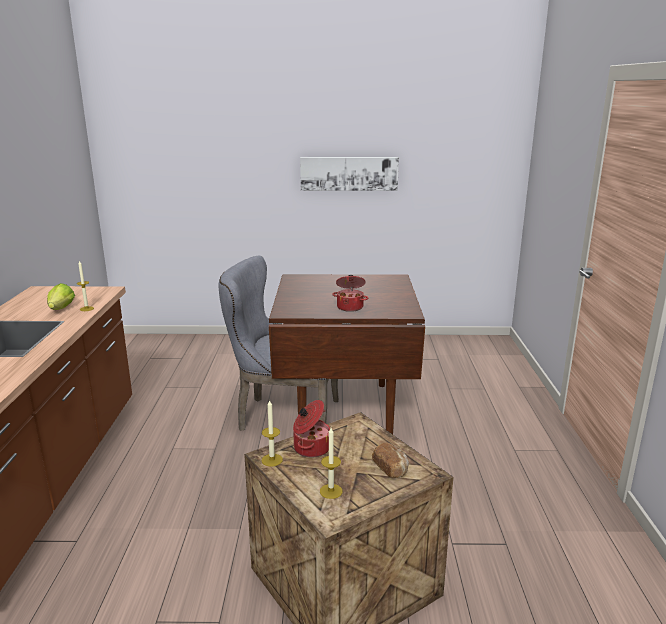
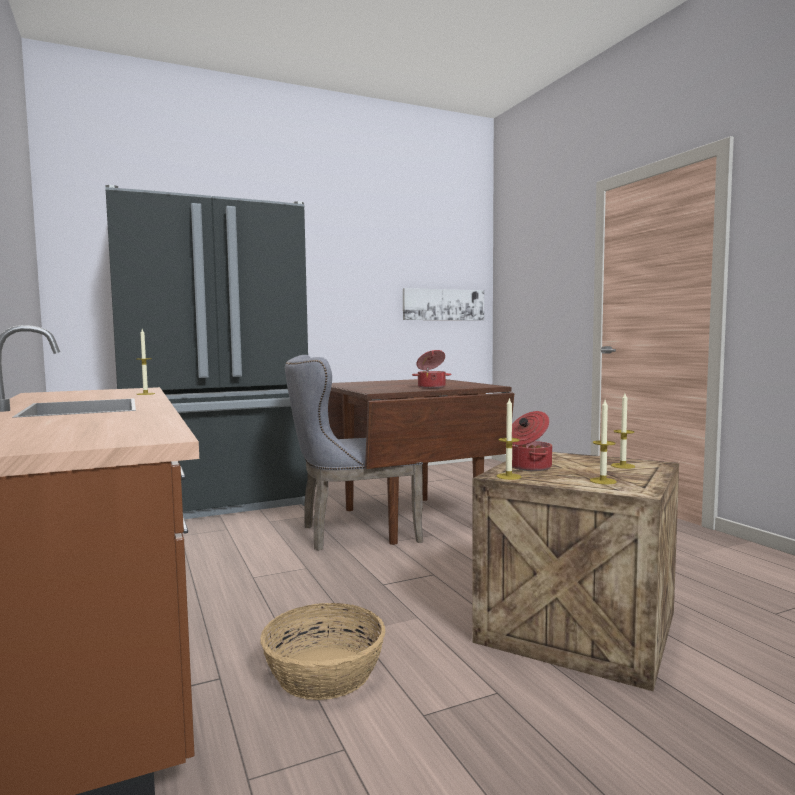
camera: 25 degrees left, 15 degrees down
(60, 310) = (110, 396): lettuce -> none
(134, 560) = (324, 673): none -> basket
(219, 354) = (219, 504): none -> black fridge
(349, 173) = (341, 302): picture -> picture (443, 304)
(391, 468) = (622, 466): bread -> candle

